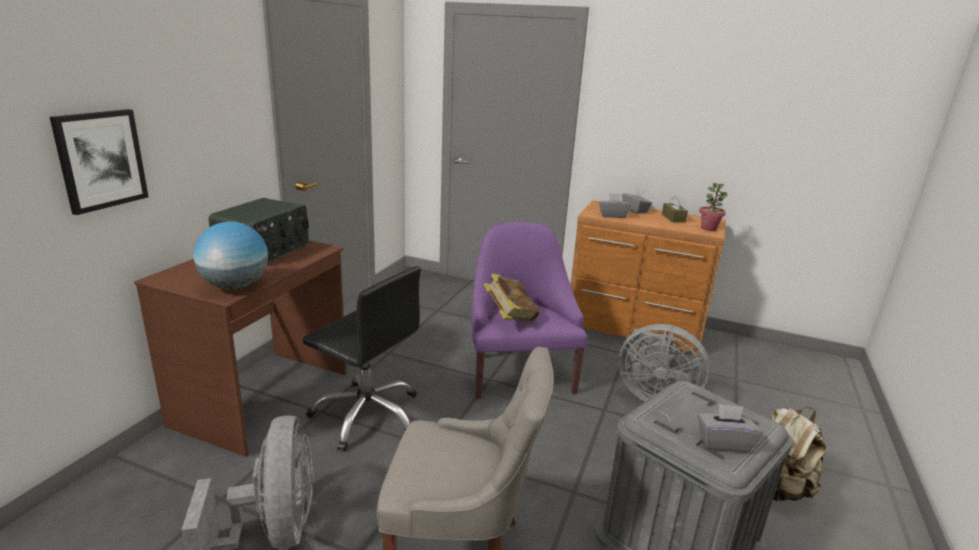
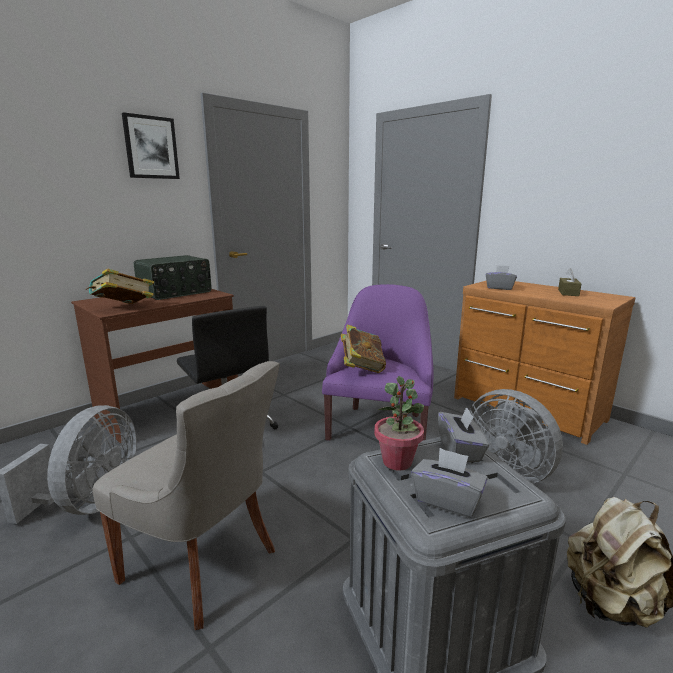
camera: 25 degrees right, 5 degrees down
(101, 160) = (50, 210): picture -> picture (151, 147)
(235, 286) = (123, 308): globe -> book
(635, 210) = (530, 286): grey tissue box -> grey tissue box (460, 450)
(708, 228) = (602, 301): potted plant -> potted plant (397, 462)

